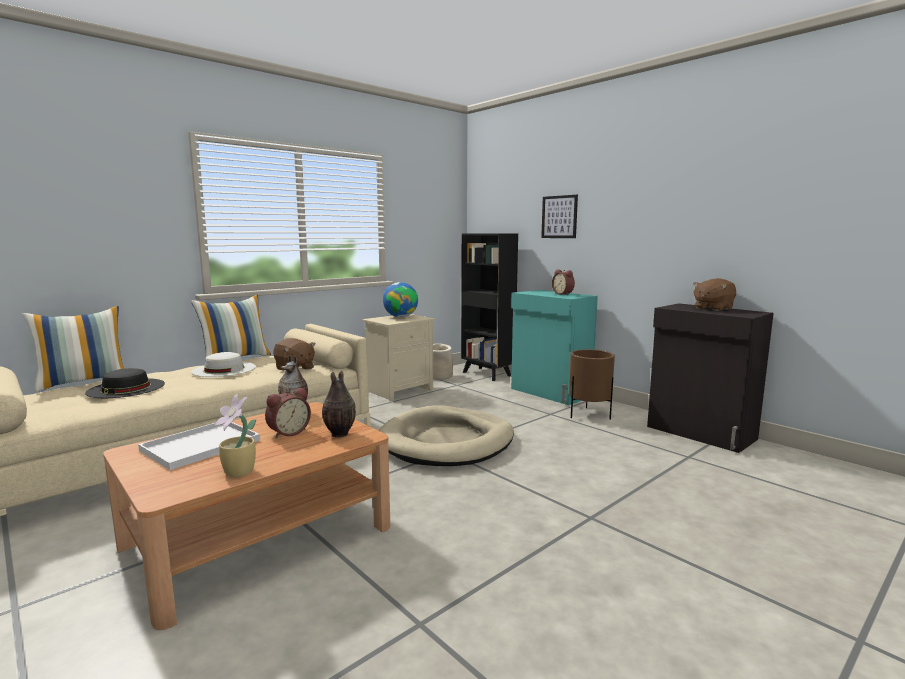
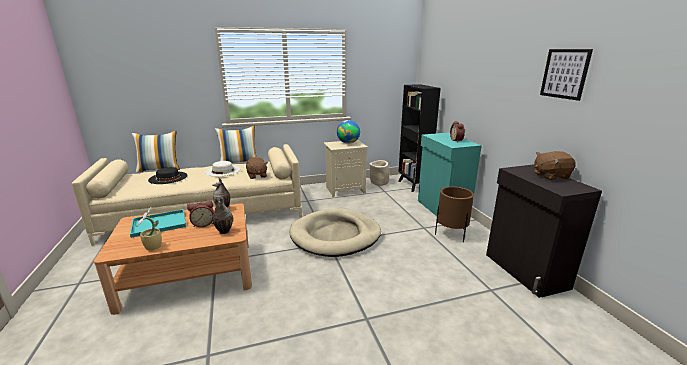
camera: 25 degrees right, 10 degrees up
(199, 446) = (158, 224): white tray -> turquoise tray
(559, 217) = (466, 78): picture -> picture (564, 74)

